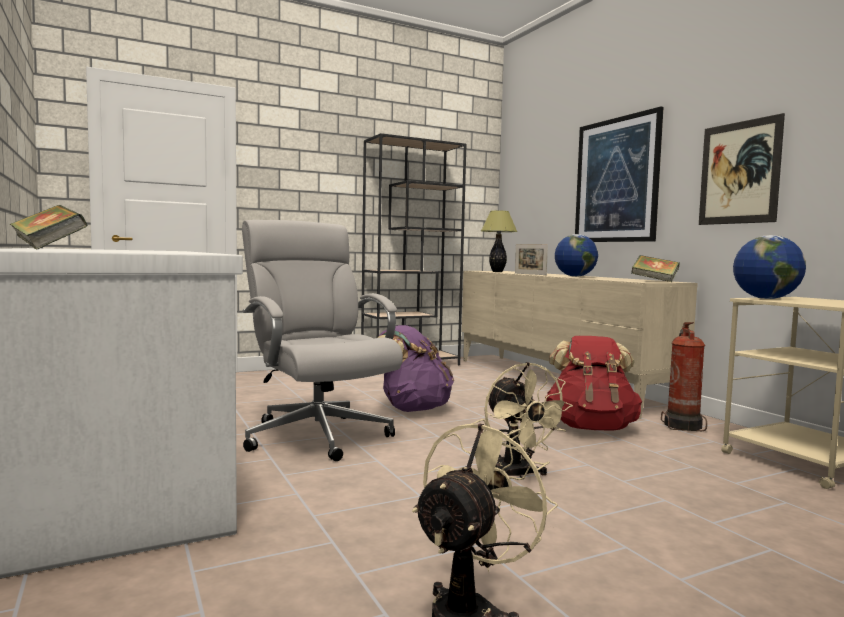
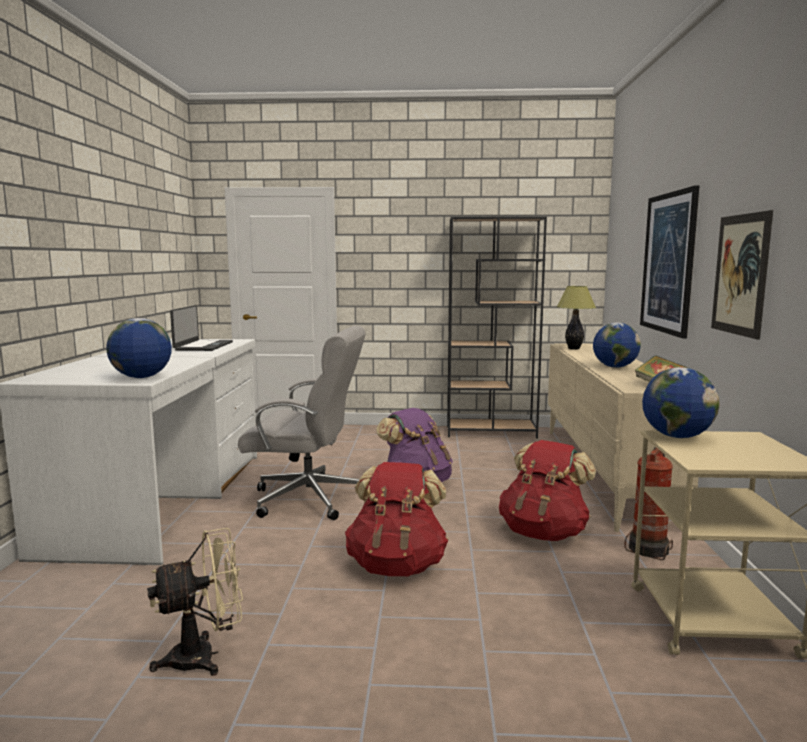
camera: 30 degrees right, 5 degrees up
(48, 249) = (87, 367): book -> none
(142, 250) = (203, 346): none -> laptop
(192, 253) = (141, 377): none -> globe
(318, 437) = (308, 498): grey office chair -> grey office chair turned 105 degrees clockwise
(517, 475) = (397, 565): beige fan -> red backpack
(530, 274) = (586, 358): picture frame -> none

